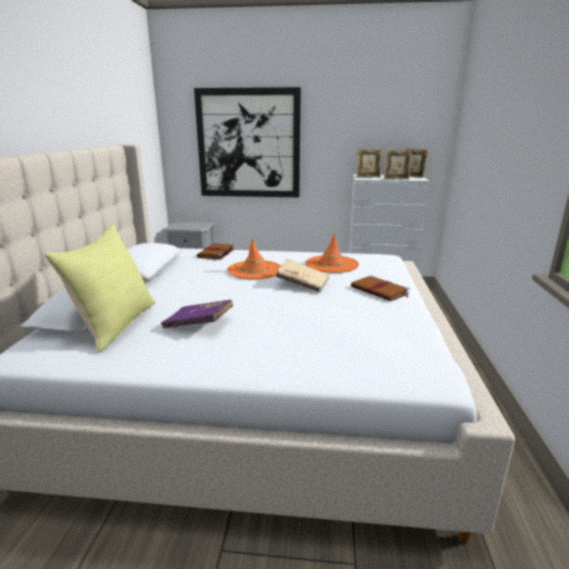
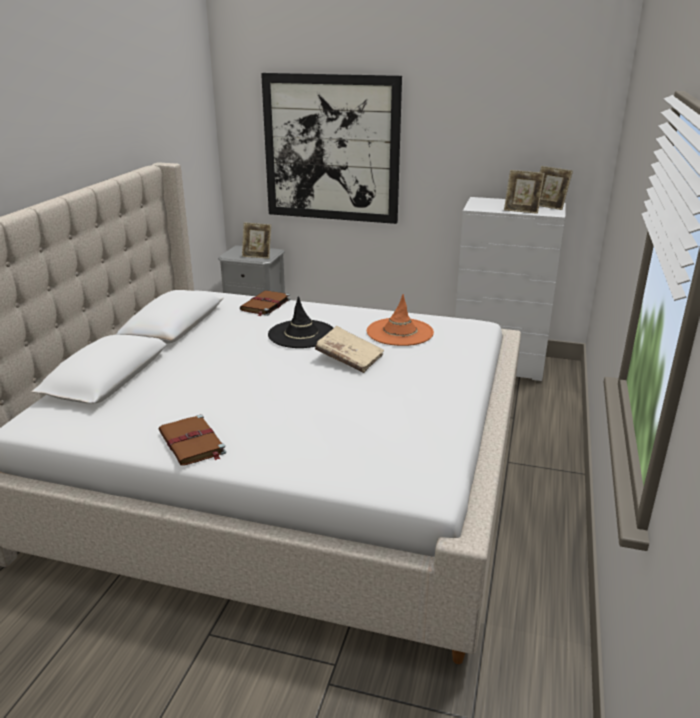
camera: 10 degrees right, 5 degrees up
(116, 324) = (127, 395): yellow pillow -> none
(199, 324) = (211, 403): purple book -> none
(255, 270) = (301, 334): orange hat -> black hat
(368, 176) = (486, 204): picture frame -> picture frame (257, 256)
(380, 290) = (437, 376): brown book -> brown book (192, 443)

